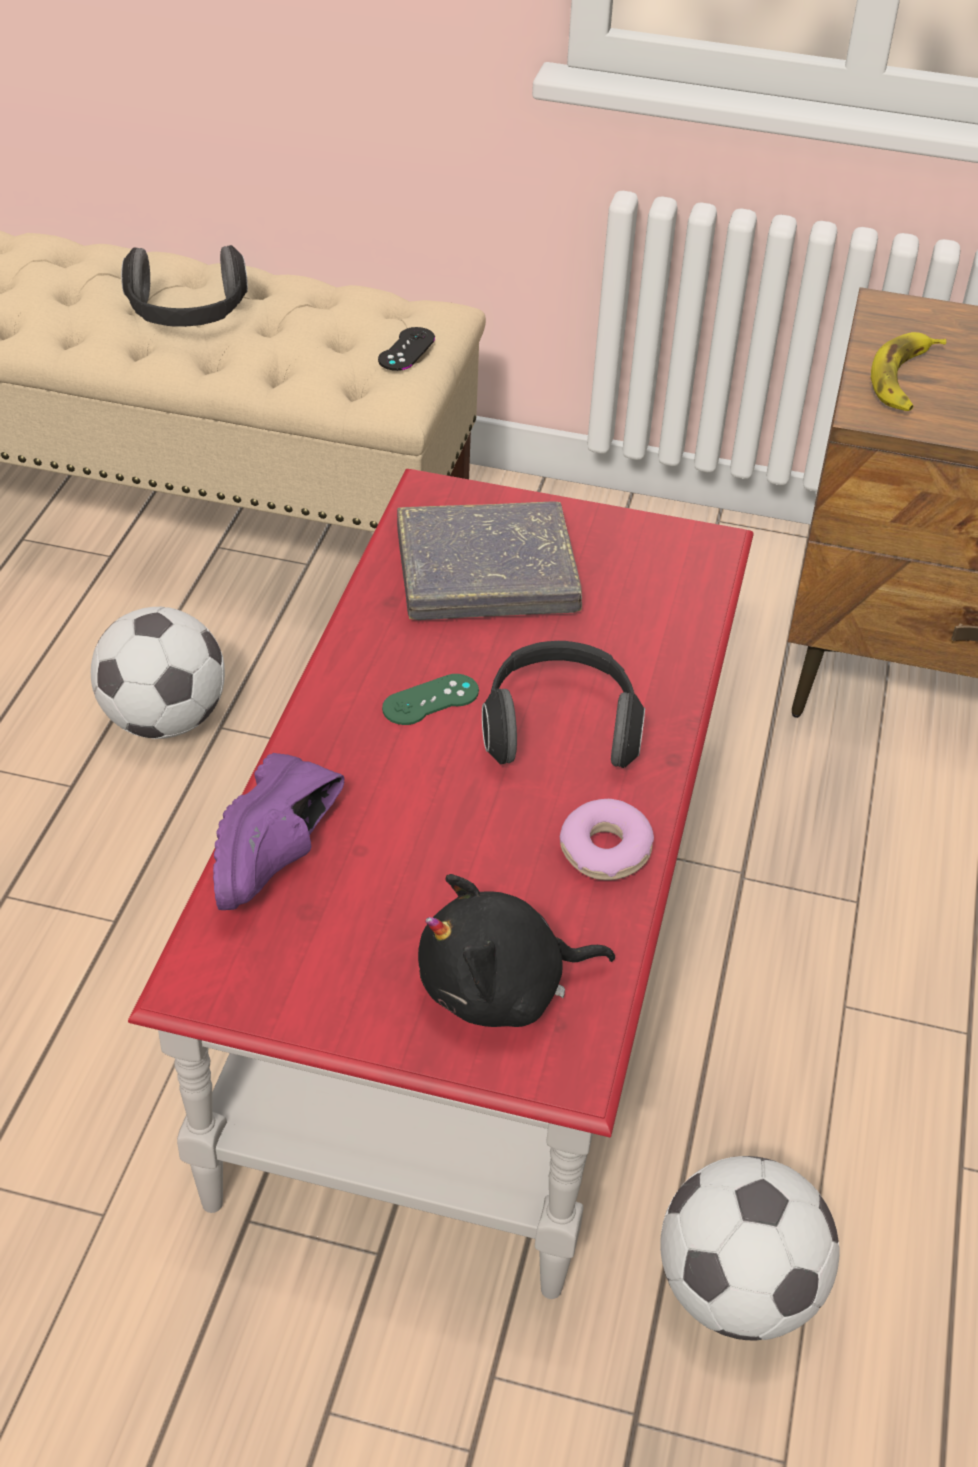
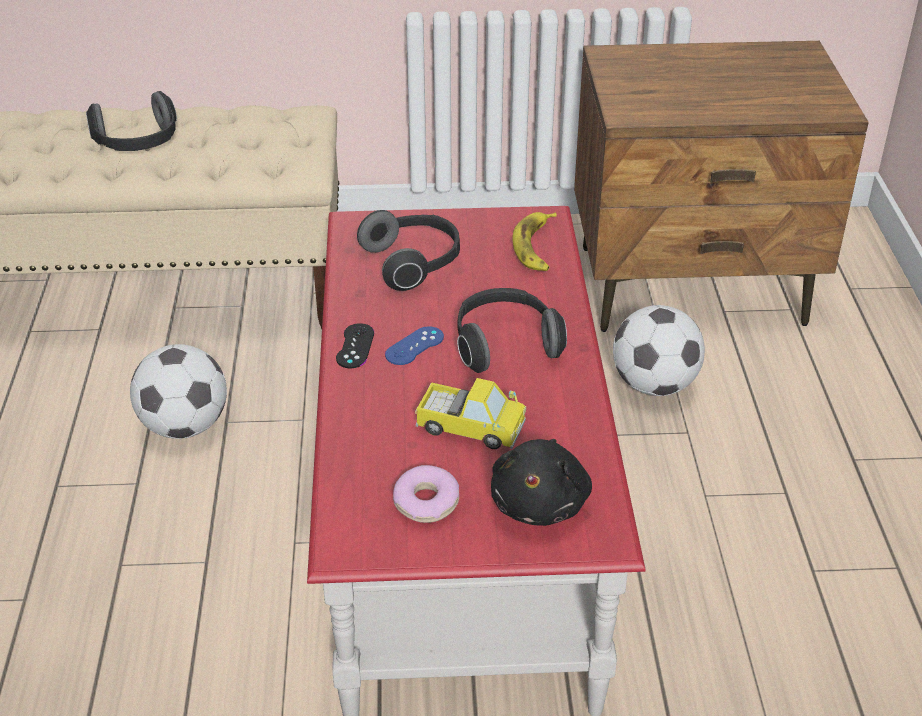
camera: 15 degrees left, 5 degrees down
(282, 855) = (363, 459): purple shoe -> none
(406, 349) = (299, 138): black game controller -> black game controller (355, 346)
(430, 700) = (414, 346): green game controller -> blue game controller
(452, 847) = (470, 428): none -> toy truck
(486, 572) = (413, 263): grey book -> headphones
(500, 989) = (540, 503): black plush toy -> black plush toy turned 45 degrees counterclockwise
(604, 851) = (566, 409): donut -> donut (426, 502)
(737, 1290) = (709, 678): football -> football (654, 385)
(904, 379) = (636, 93): banana -> banana (536, 247)

